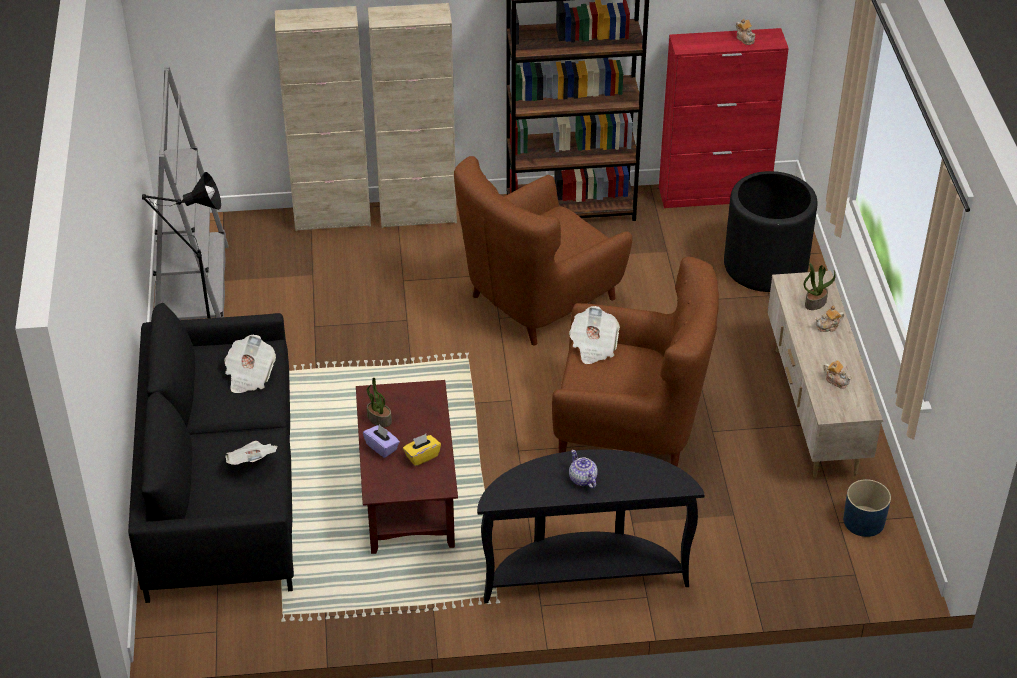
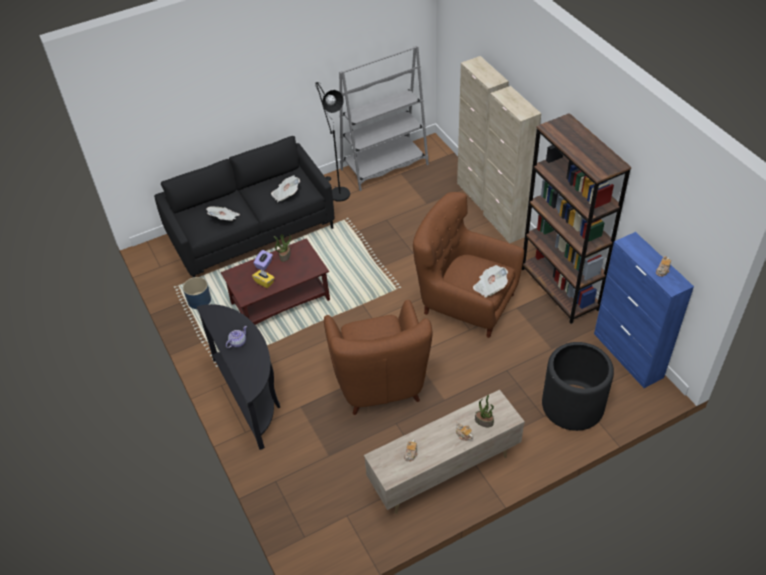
camera: 70 degrees right, 5 degrees up
(593, 346) = (389, 324): newspaper -> newspaper (490, 287)
(714, 194) = (628, 356): red cabinet -> blue cabinet
(864, 521) = (354, 530): blue planter -> blue planter (199, 300)

